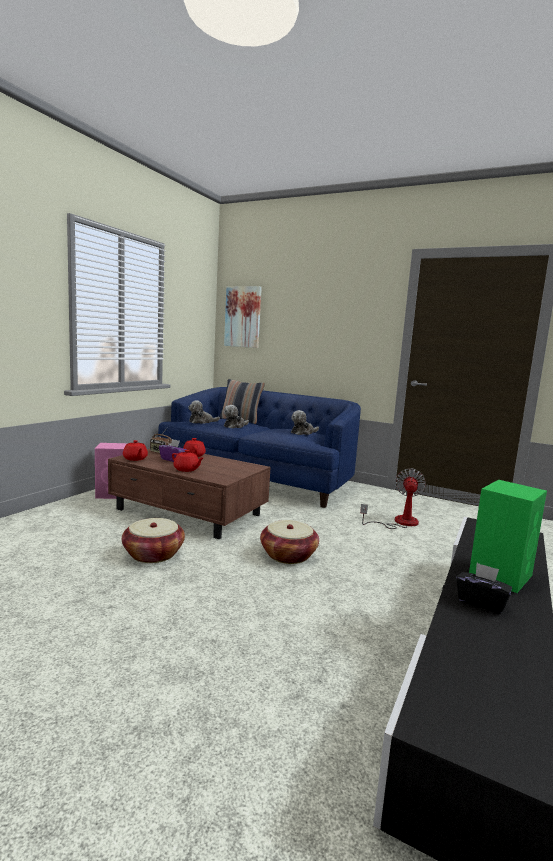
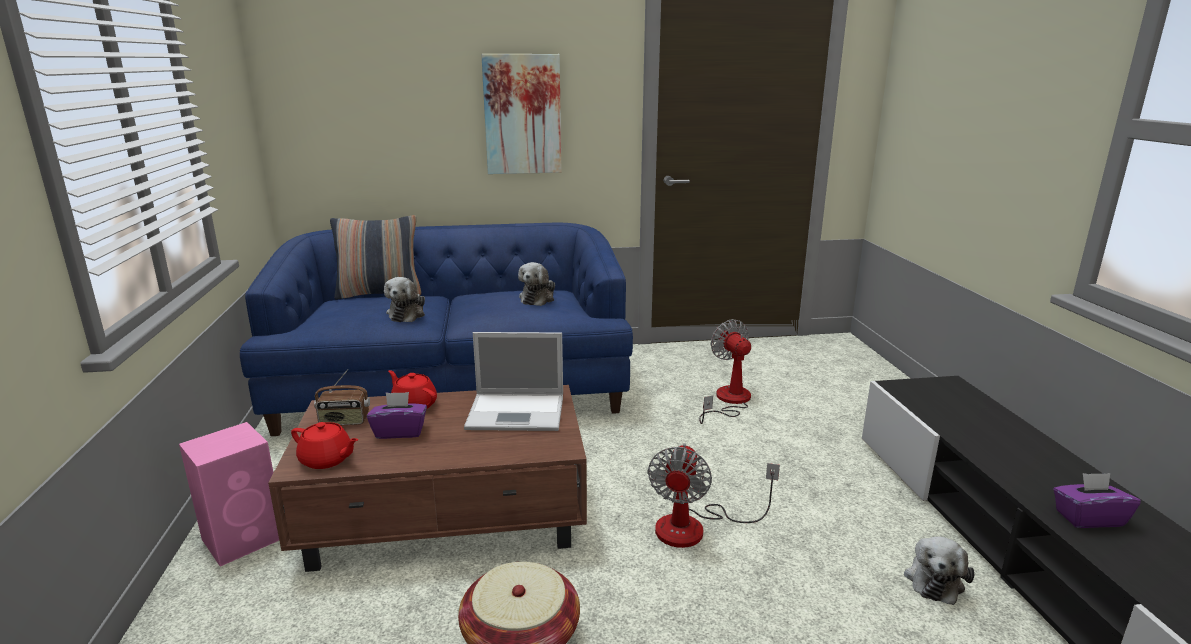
camera: 35 degrees left, 10 degrees up
(186, 469) = (465, 448): red teapot -> none
(201, 422) = (336, 322): plush toy -> plush toy (934, 579)
(229, 467) = (518, 412): none -> laptop
(243, 317) = (324, 85): picture -> picture (522, 114)
(288, 555) = (695, 527): basket -> fan
(481, 602) = (1088, 518): black tissue box -> purple tissue box
(501, 575) = (1034, 463): green speaker -> none

